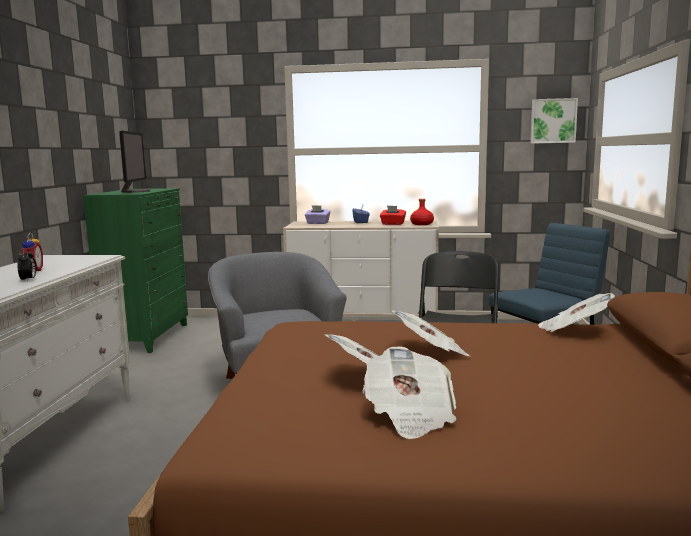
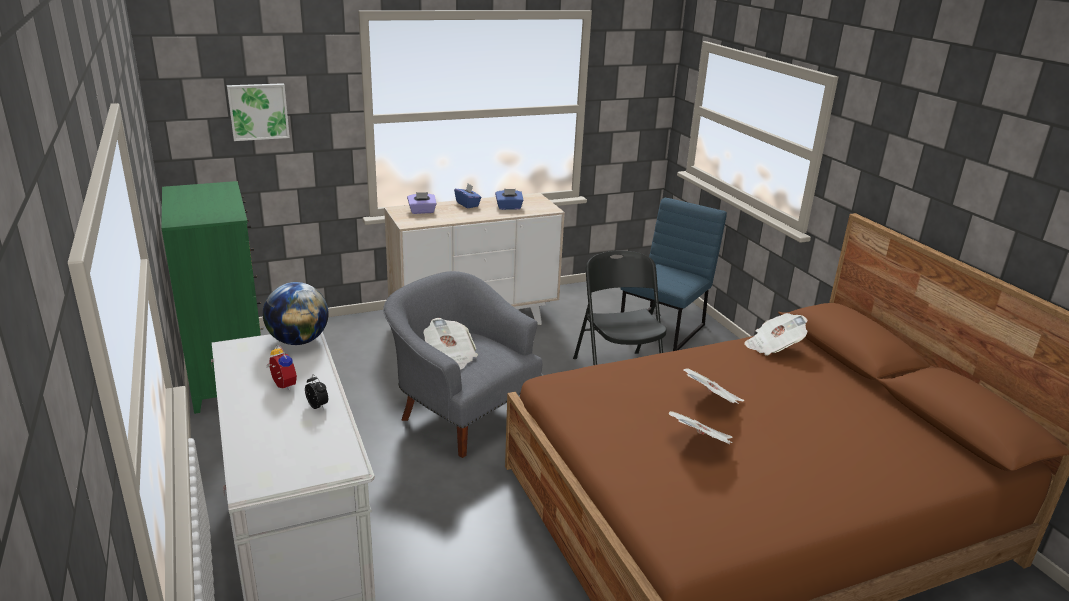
camera: 30 degrees left, 15 degrees up
(93, 258) = (298, 341): none -> globe
(135, 191) = (211, 205): monitor -> none
(392, 224) = (509, 207): red tissue box -> blue tissue box
(409, 415) = (770, 477): newspaper -> newspaper (450, 356)
(422, 224) = (540, 205): red bottle -> none
(553, 121) = (647, 78): picture -> picture (258, 111)

